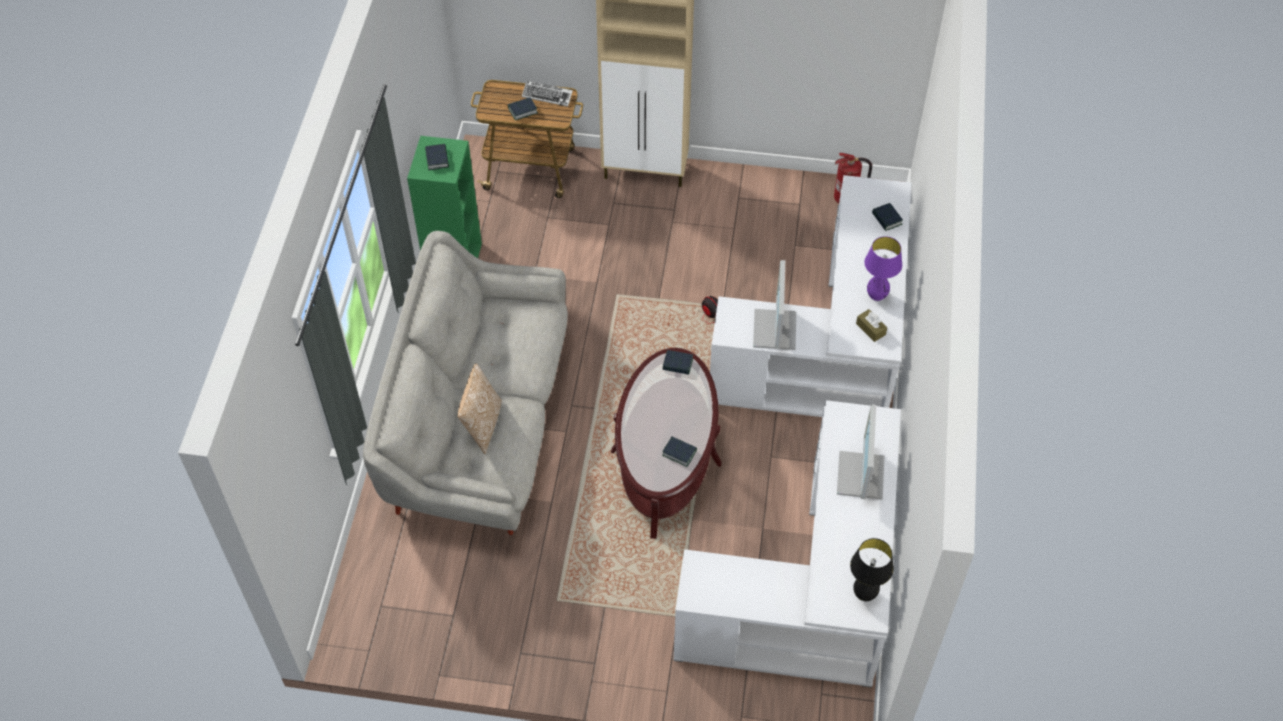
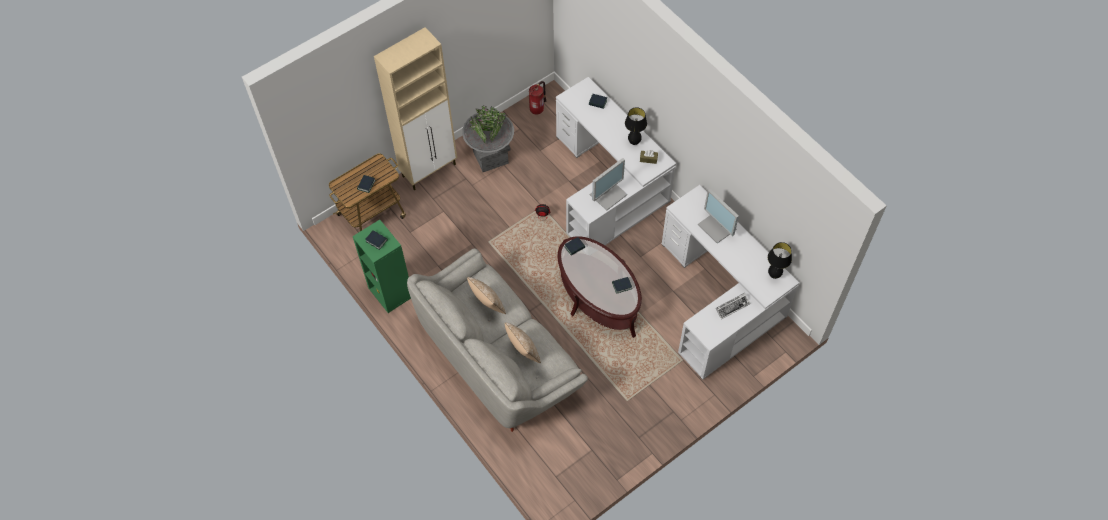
camera: 45 degrees left, 5 degrees up
(507, 343) = (487, 305): none -> pillow
(547, 96) = (369, 167): keyboard -> keyboard (732, 307)
(729, 209) = (490, 157): none -> grey planter
(775, 330) = (608, 194): monitor -> monitor turned 90 degrees counterclockwise
(876, 296) = (634, 142): purple table lamp -> black table lamp

